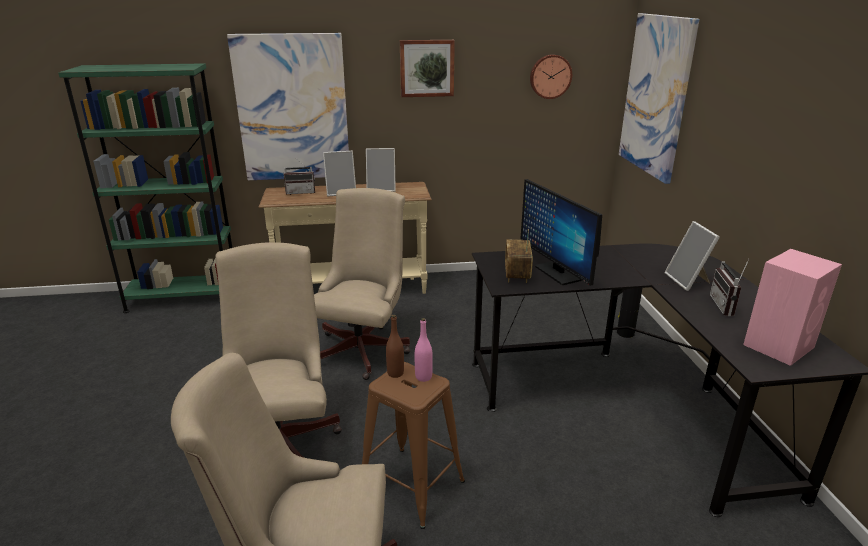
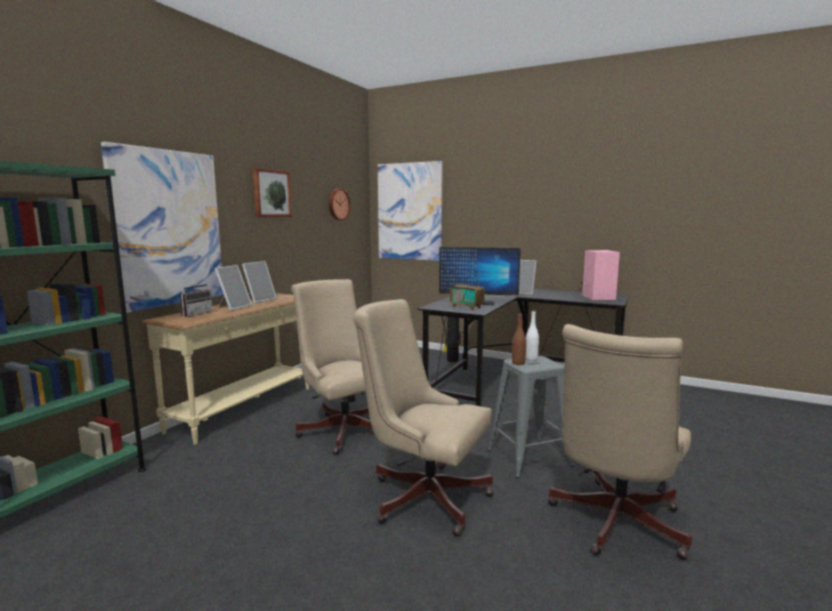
camera: 55 degrees left, 15 degrees down
(411, 486) = (529, 458): brown stool -> grey stool
(423, 377) = (531, 358): pink bottle -> white bottle
(727, 306) = (555, 294): radio -> none

